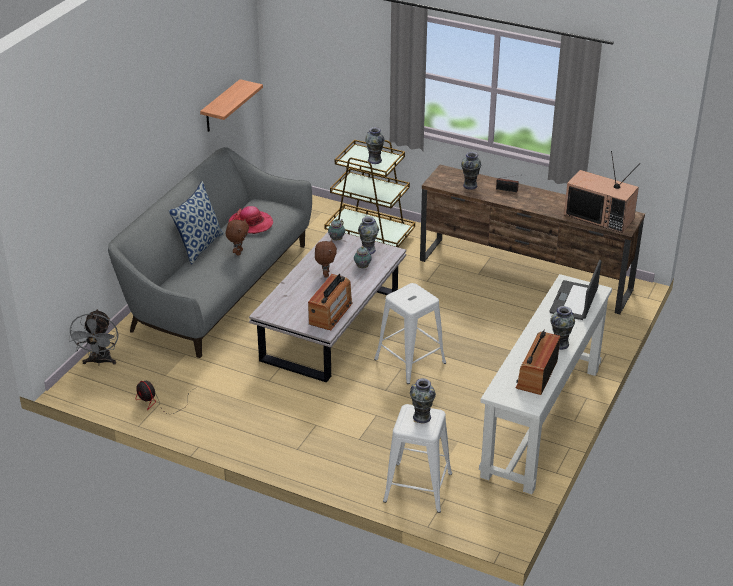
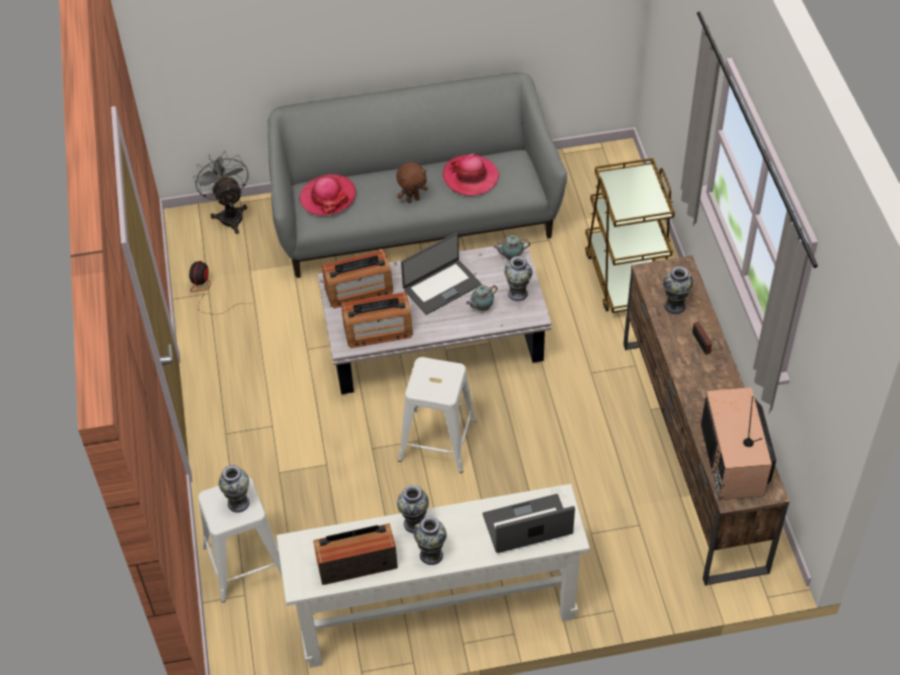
camera: 55 degrees right, 15 degrees up
(99, 361) = (229, 214): grey fan -> grey fan turned 105 degrees clockwise
(188, 282) = (328, 197): none -> hat
(199, 246) = (395, 166): pillow -> none
(221, 107) = (541, 27): shelf -> none
(286, 306) = (359, 290): none -> radio
(325, 274) = (441, 286): brown plush toy -> laptop
(375, 160) = (636, 198): vase -> vase (415, 523)

